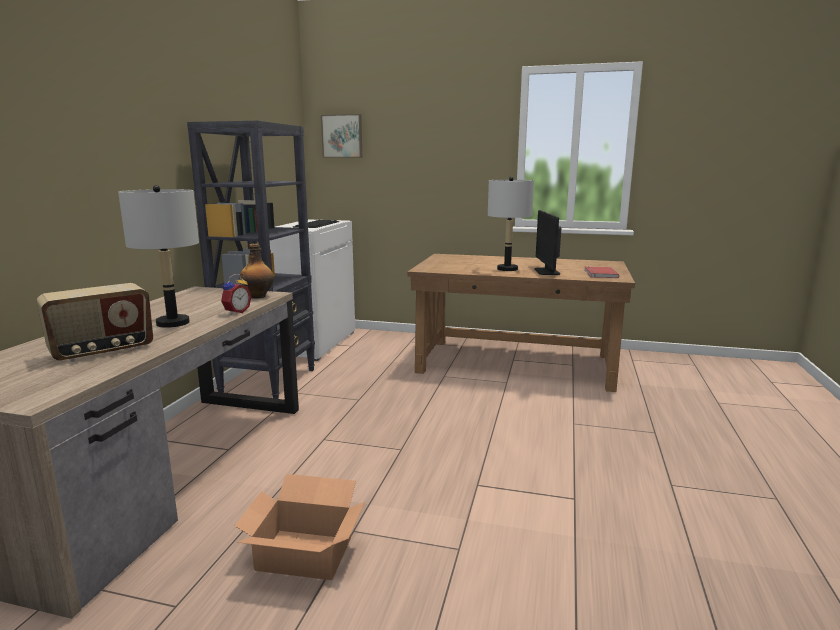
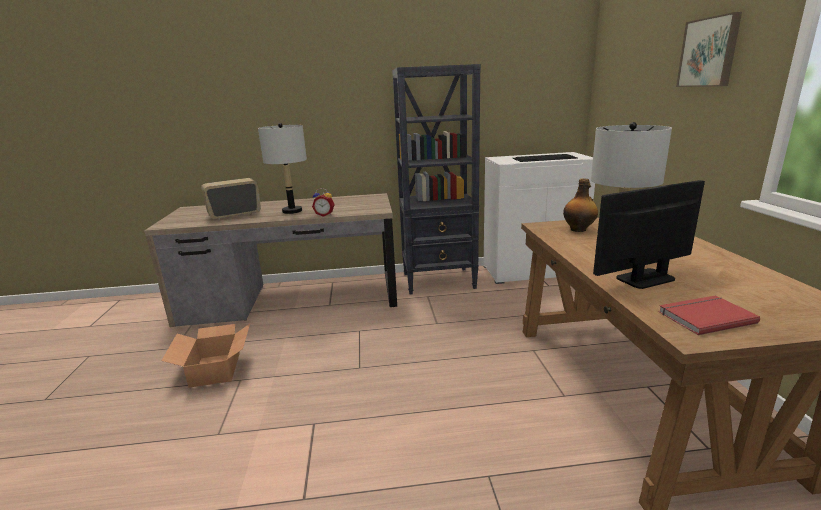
camera: 70 degrees right, 5 degrees up
(102, 351) = (235, 215): radio -> radio turned 120 degrees clockwise
(258, 296) = (370, 209): bottle -> bottle (579, 229)
(342, 136) = (615, 61): picture -> picture (709, 52)

